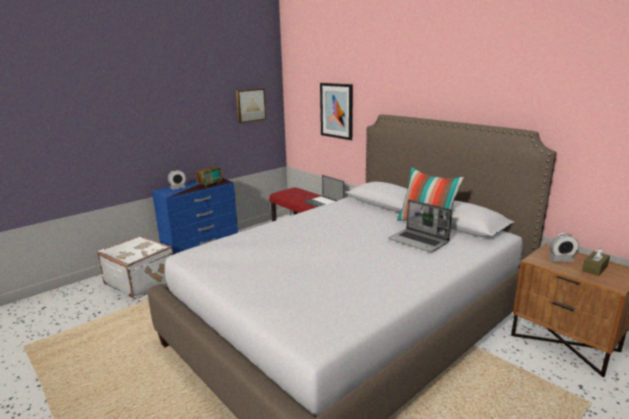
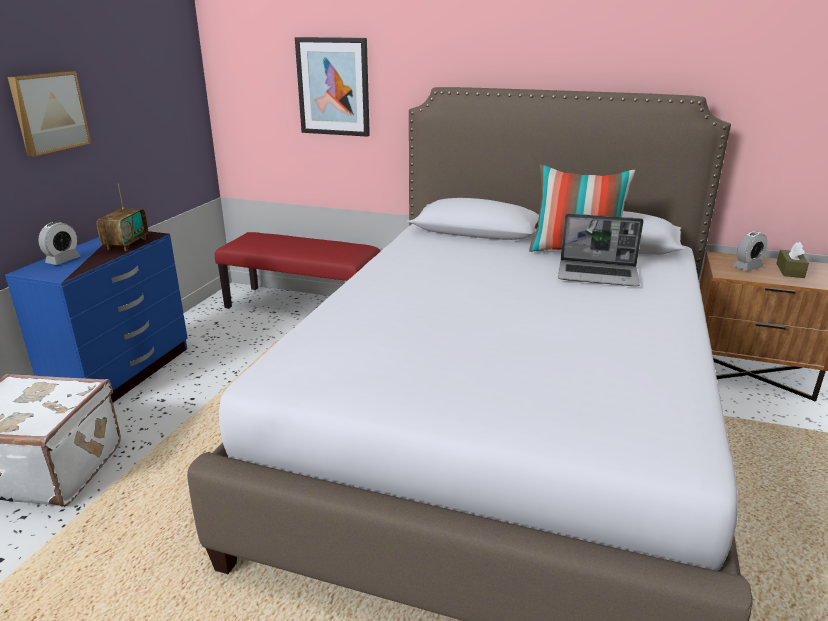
camera: 30 degrees left, 5 degrees up
(250, 105) = (156, 83): picture -> picture (48, 112)
(324, 203) = (334, 249): laptop -> none

